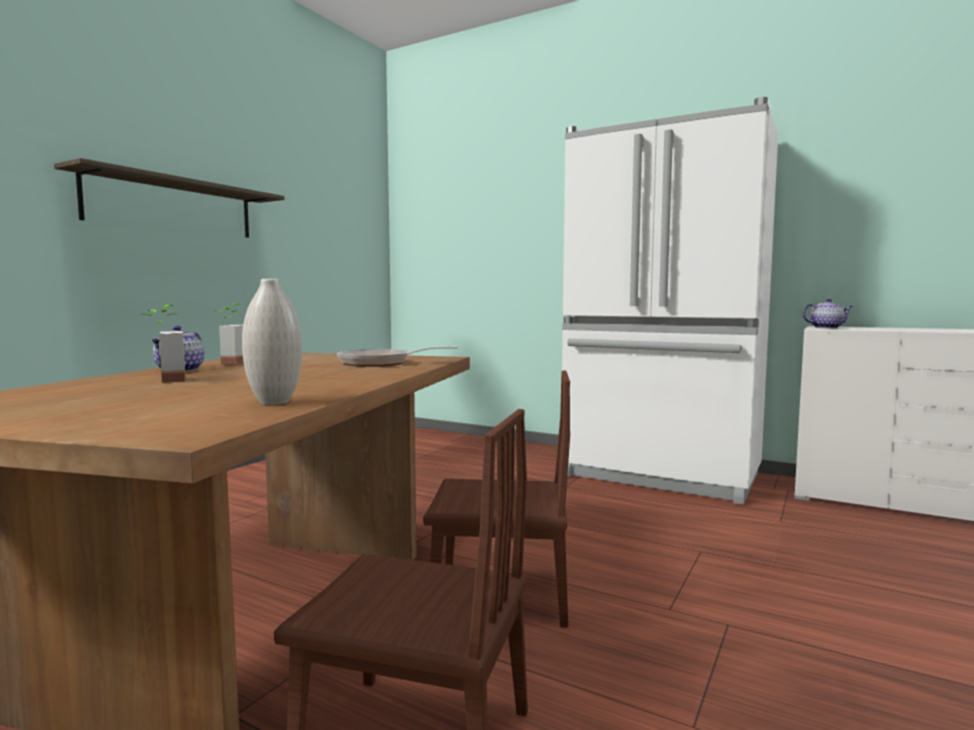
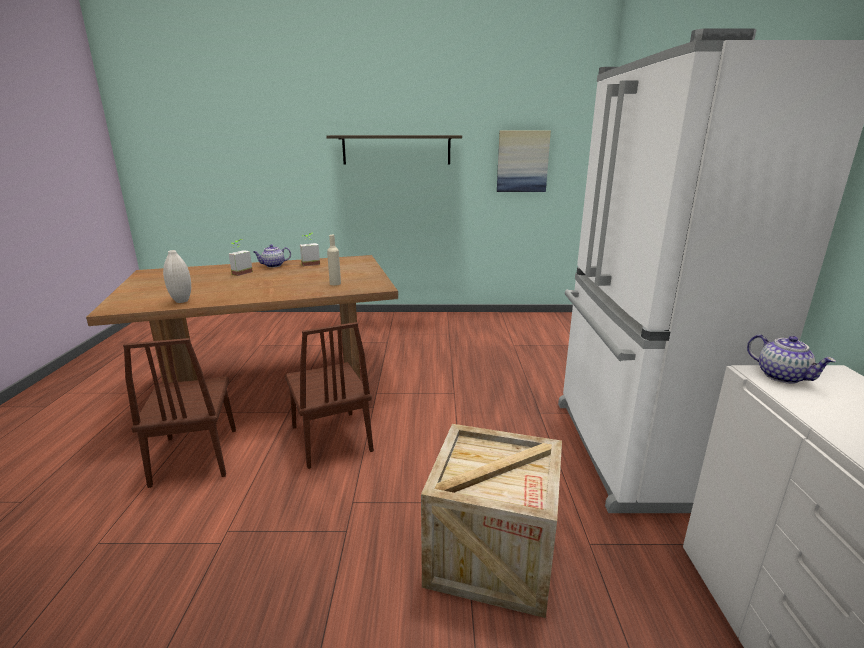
camera: 60 degrees right, 15 degrees up
(325, 242) = (522, 161): none -> picture
(382, 363) = (335, 283): frying pan -> beige bottle
(787, 558) = (491, 554): none -> crate

